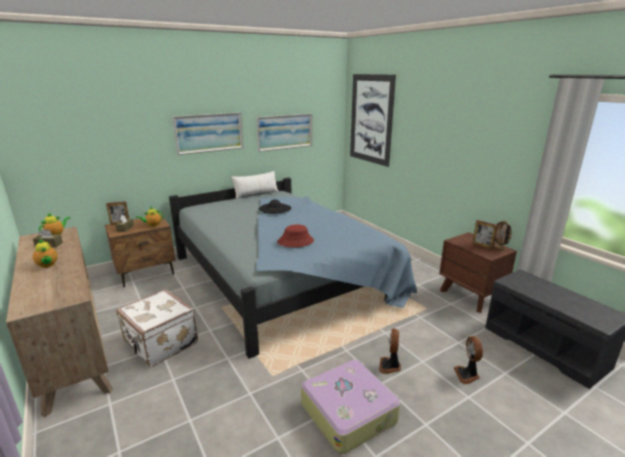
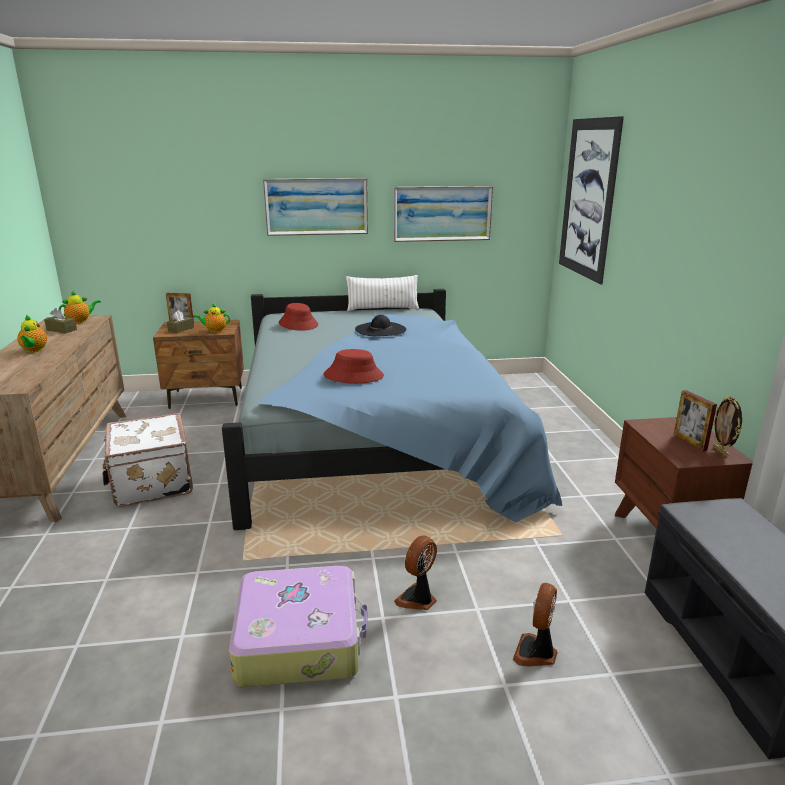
camera: 25 degrees right, 0 degrees up
(215, 212) = (298, 324): none -> red hat

